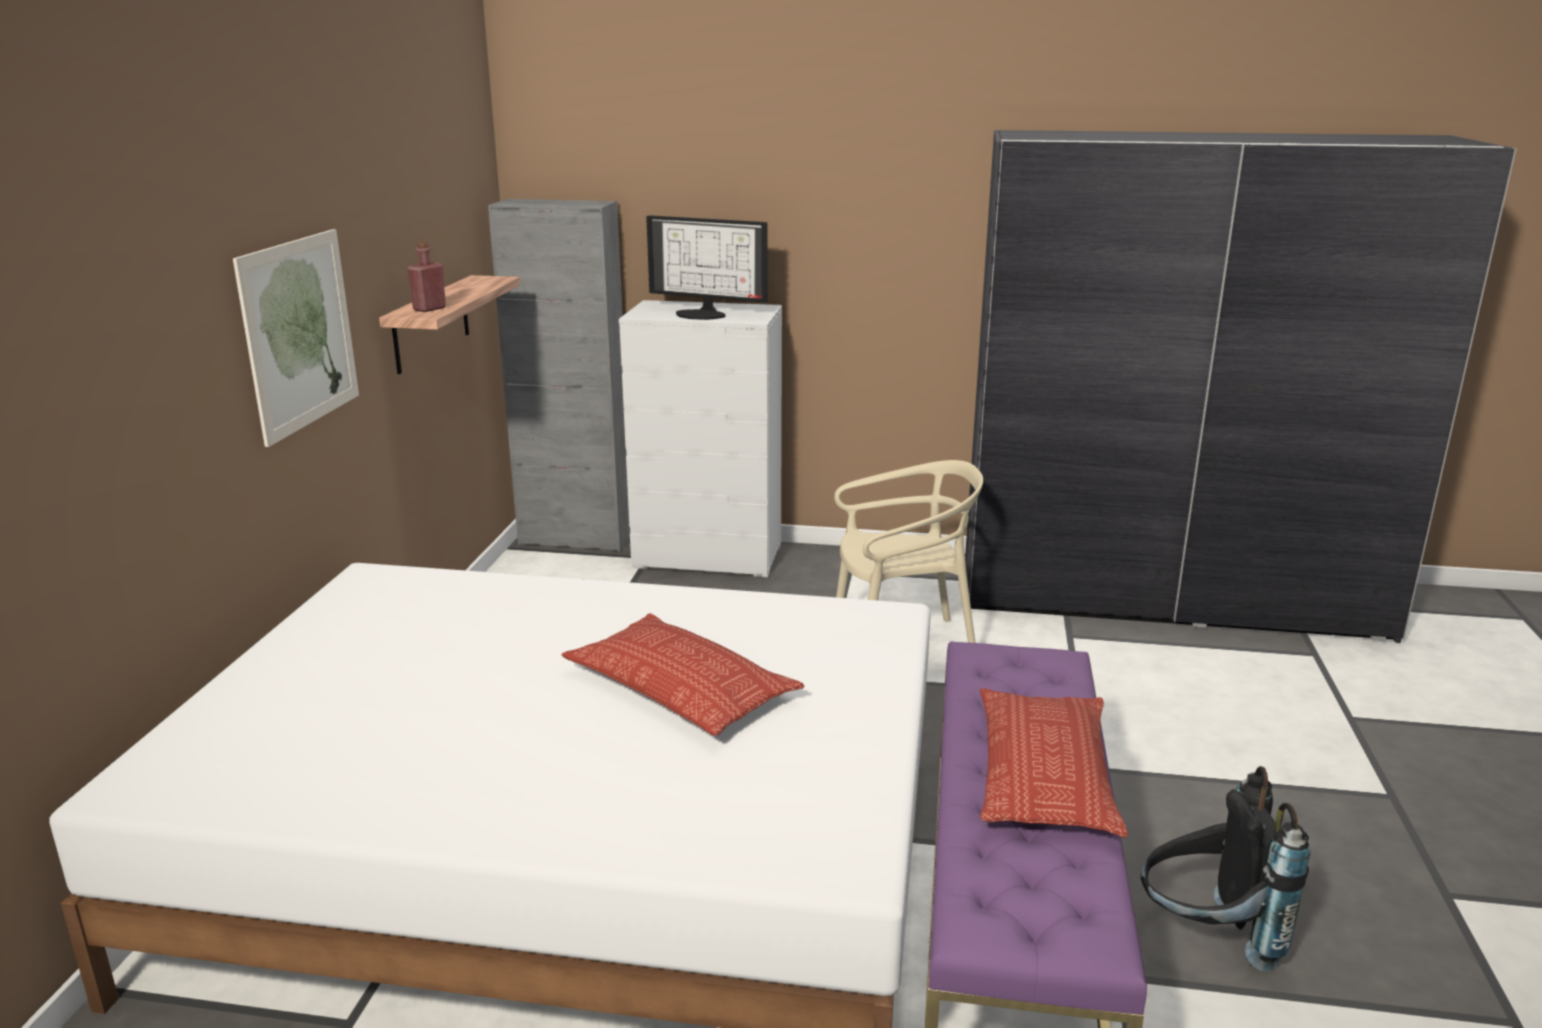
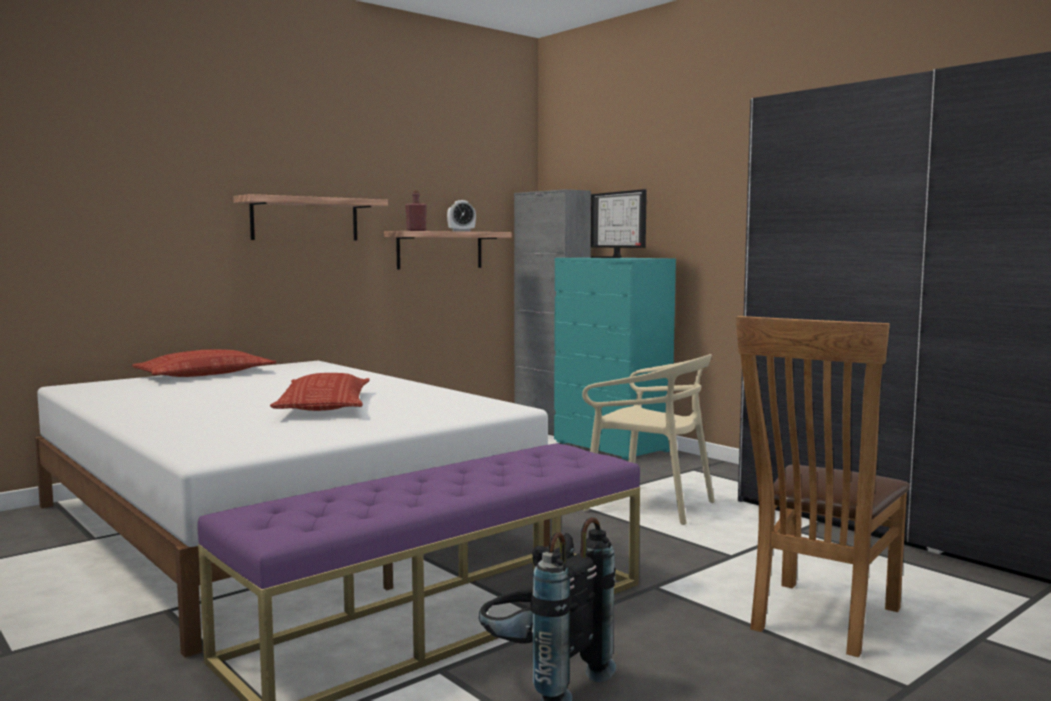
camera: 40 degrees right, 15 degrees down
(300, 333) = (305, 219): picture -> shelf
(463, 290) = (461, 231): none -> alarm clock
(708, 557) = (612, 446): white dresser -> turquoise dresser
(1044, 772) = (449, 487): pillow -> pillow (205, 374)
(1249, 750) = (819, 620): none -> brown chair

